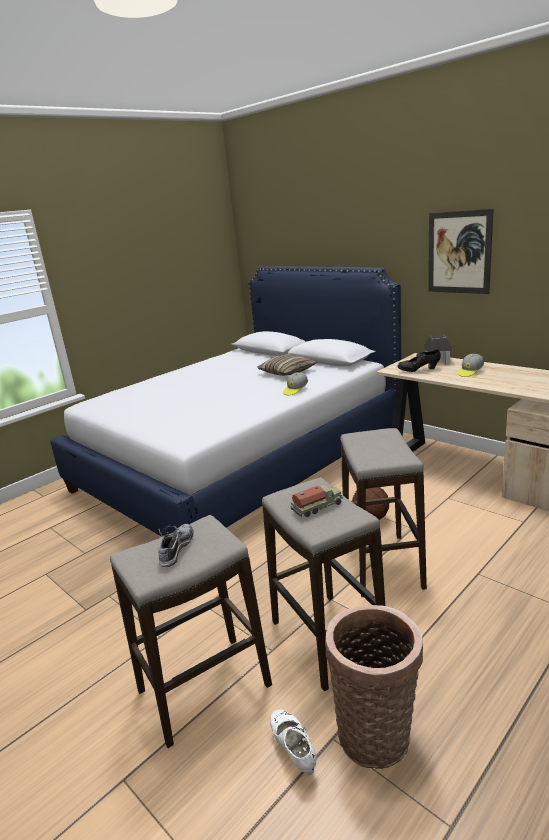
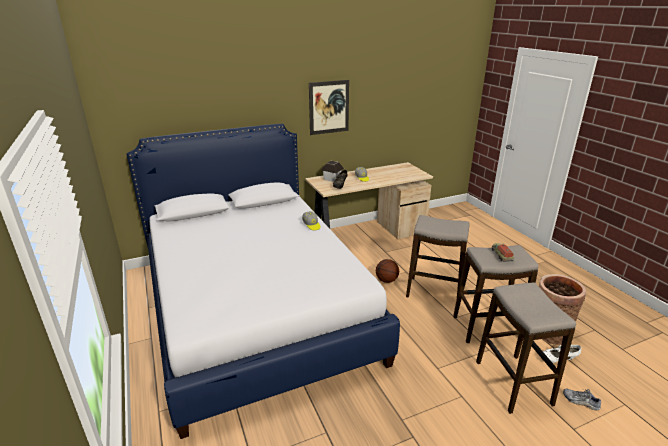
camera: 70 degrees left, 5 degrees up
(176, 549) = (533, 303): shoe -> shoe (580, 401)
(287, 372) = (265, 219): pillow -> none

